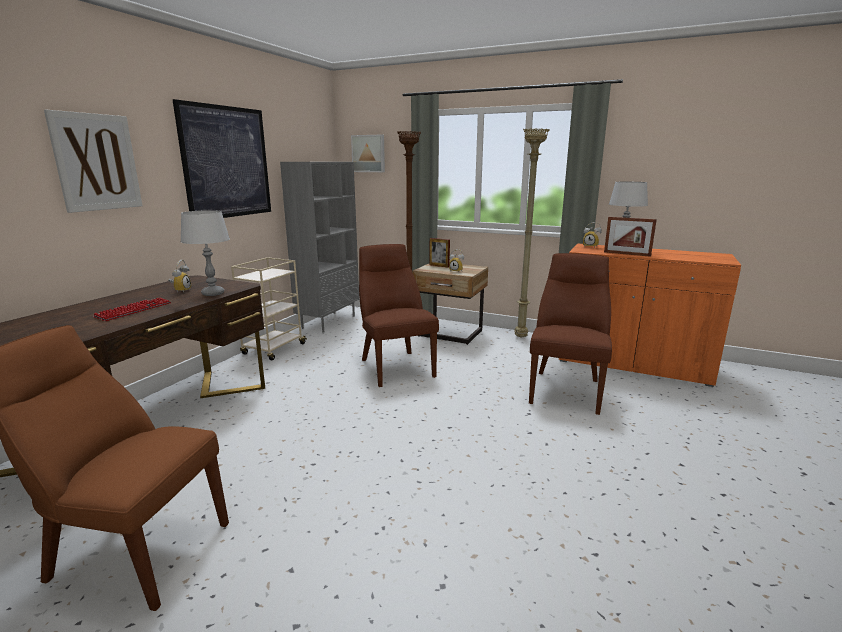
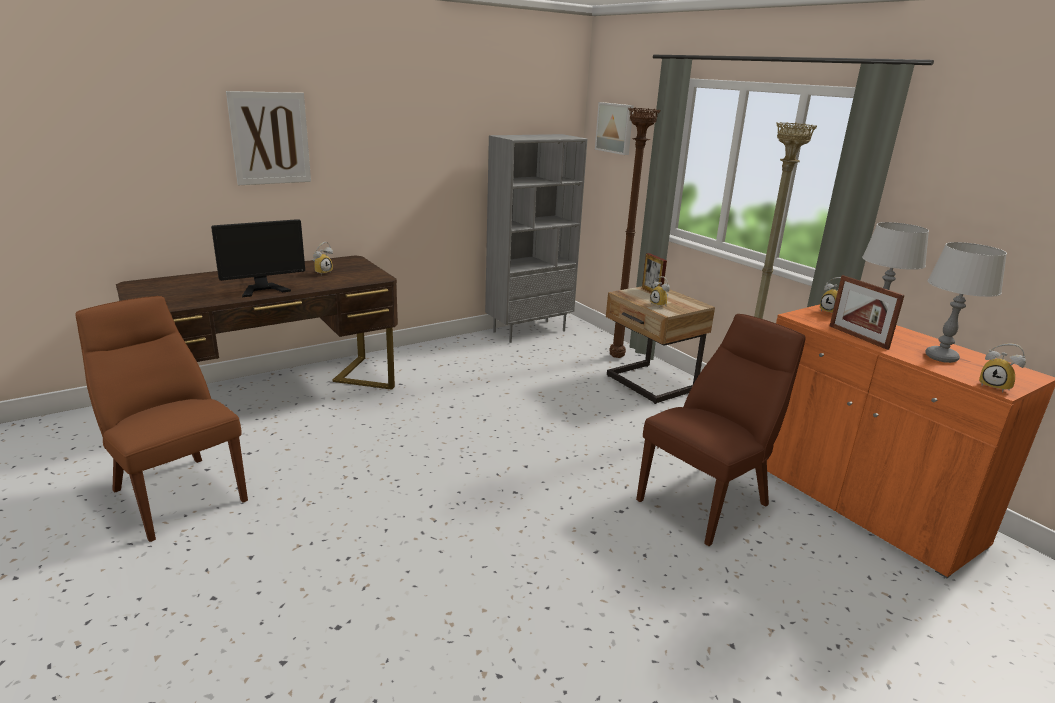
camera: 30 degrees right, 5 degrees up
(134, 310) = (261, 286): keyboard -> monitor
(213, 293) = (341, 282): grey table lamp -> grey table lamp (941, 357)
(227, 162) = (417, 136): picture -> none
(273, 349) = (442, 349): beige cart -> none
(395, 366) = (539, 405): brown chair -> none
(723, 261) = (996, 386): none -> alarm clock

